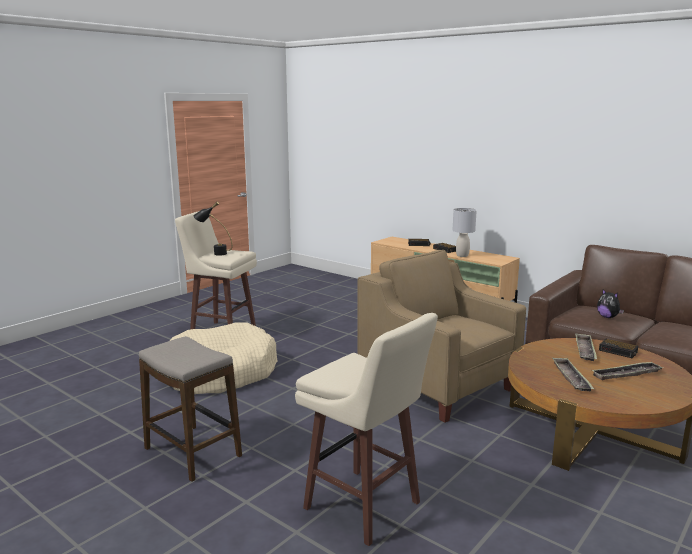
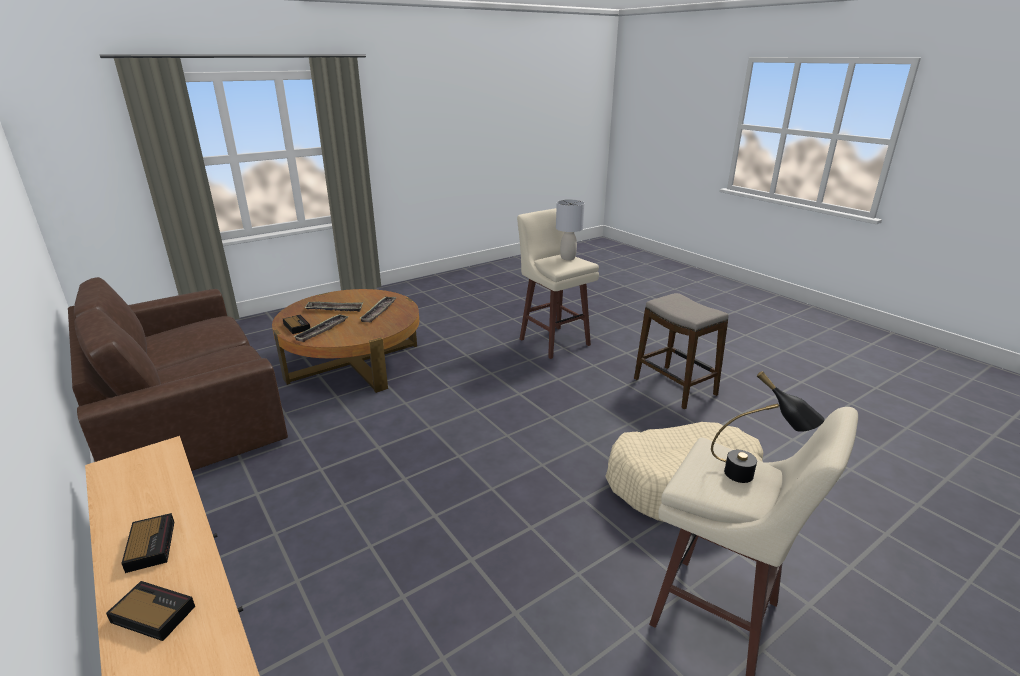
camera: 165 degrees left, 10 degrees up
(437, 384) = (427, 423): beige armchair -> none
(462, 255) = (171, 497): grey table lamp -> grey table lamp (568, 258)
(608, 317) = (216, 360): plush toy -> none

